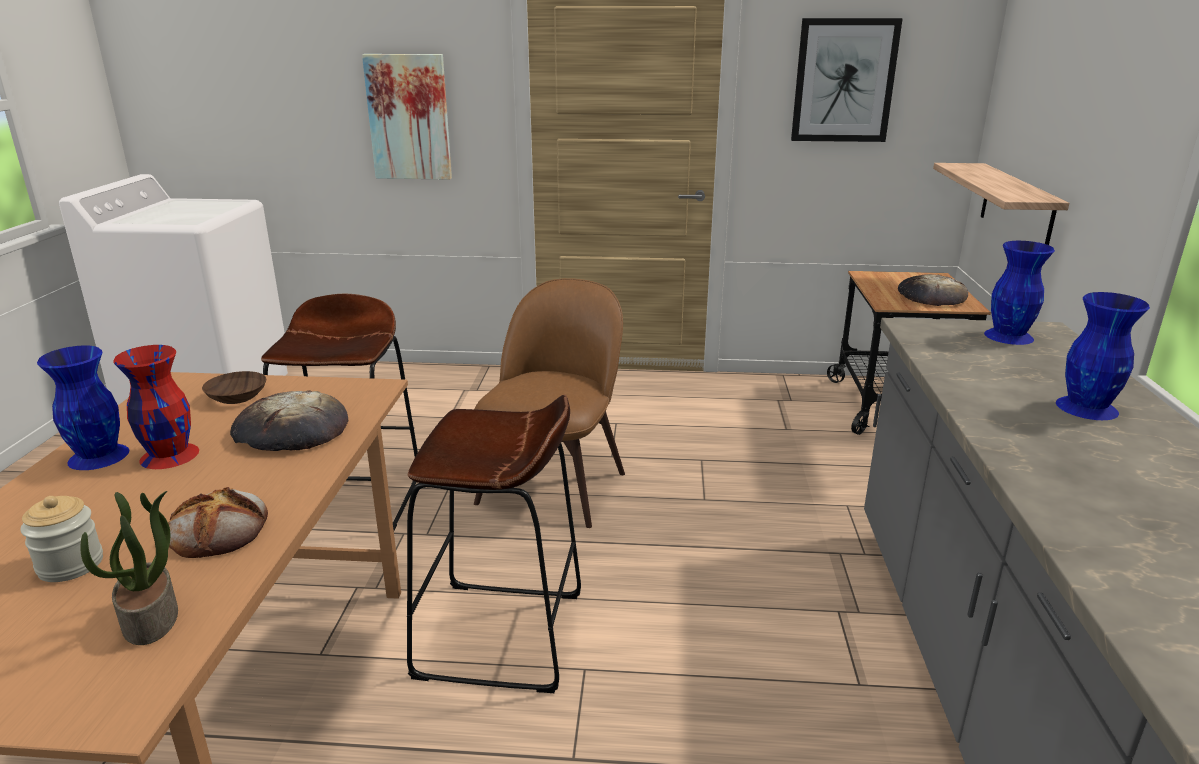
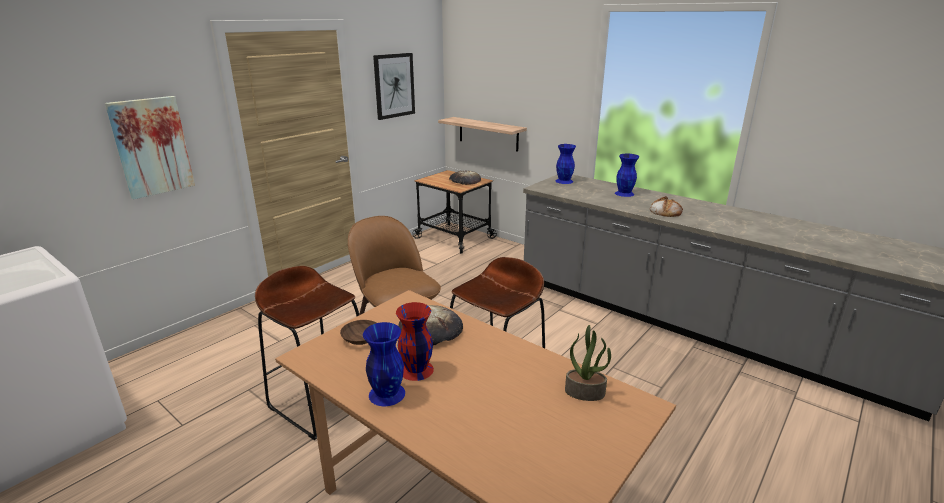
camera: 55 degrees left, 0 degrees up
(71, 565) = (515, 411): jar -> none
(220, 530) = (520, 365): bread -> bread (665, 211)

